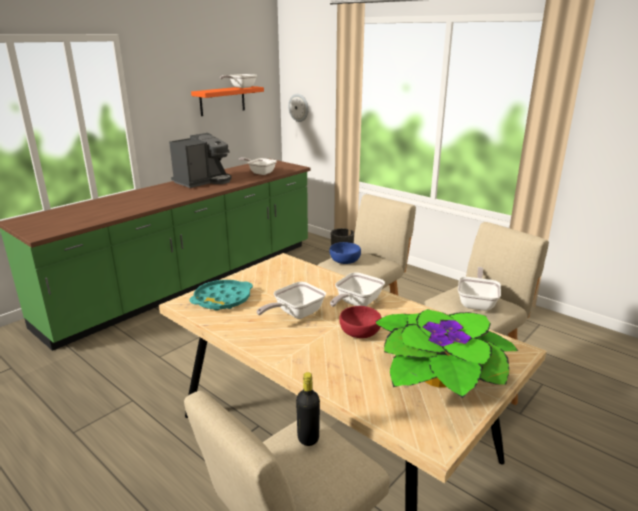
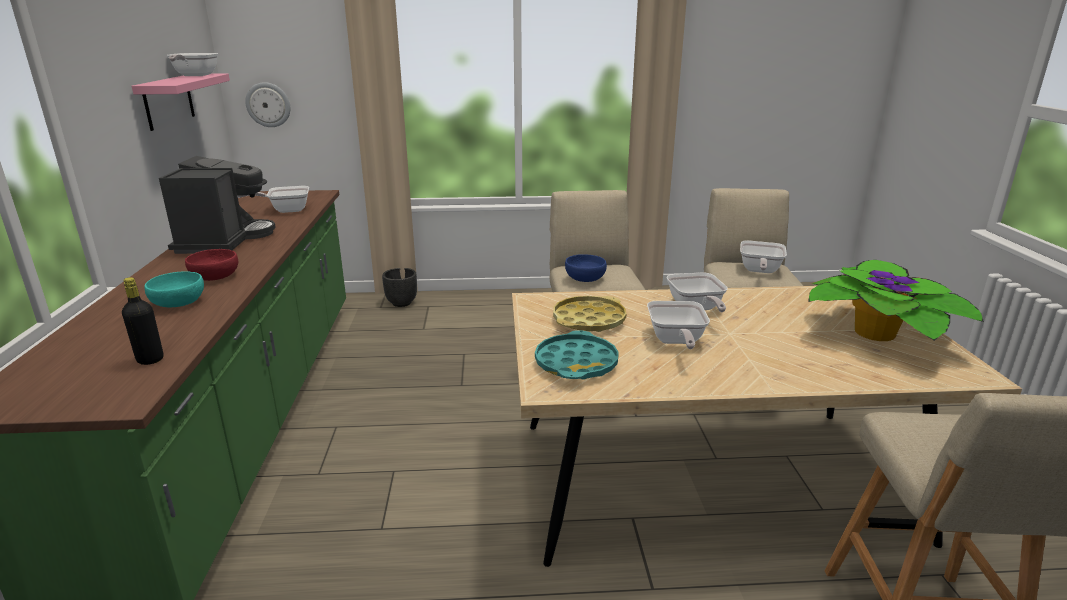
camera: 45 degrees left, 0 degrees up
(129, 204) = (178, 302): none -> turquoise bowl
(222, 100) = (168, 101): orange shelf -> pink shelf
(282, 282) = (589, 320): none -> yellow tray
(308, 438) = (921, 427): black bottle -> black bottle (150, 359)
(359, 332) = (757, 330): red bowl -> red bowl (214, 277)
(477, 302) = (759, 271): frying pan -> frying pan turned 135 degrees counterclockwise

